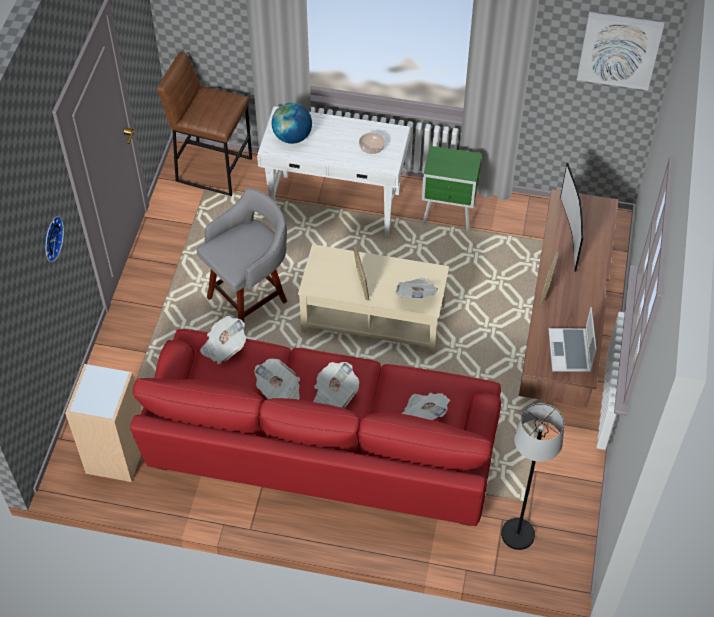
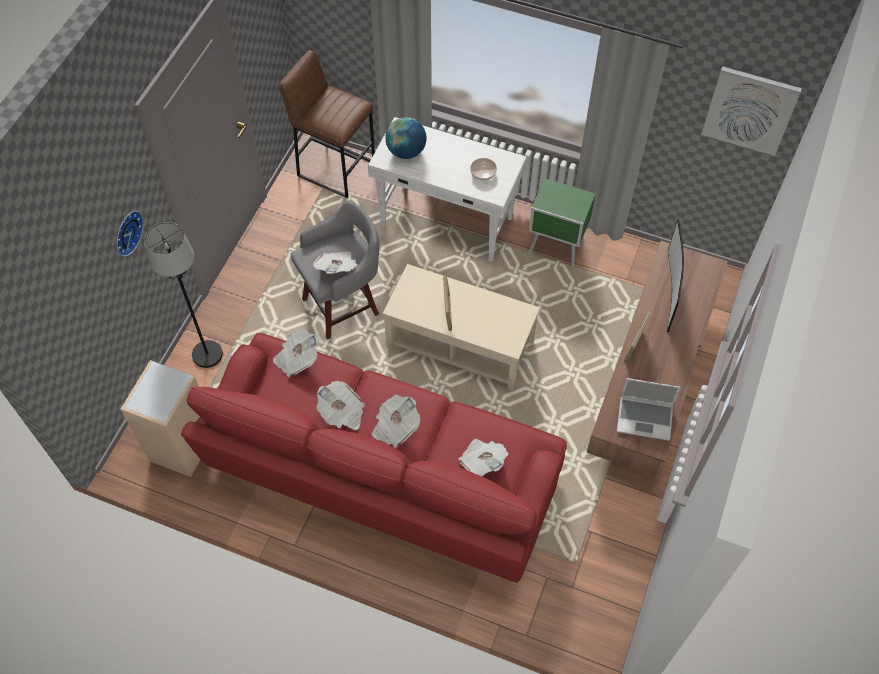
camera: 10 degrees right, 5 degrees up
(416, 295) = (500, 333): newspaper -> newspaper (337, 268)
(517, 534) = (559, 596): black floor lamp -> black floor lamp (207, 354)
(570, 352) = (645, 418): laptop -> laptop turned 90 degrees counterclockwise

